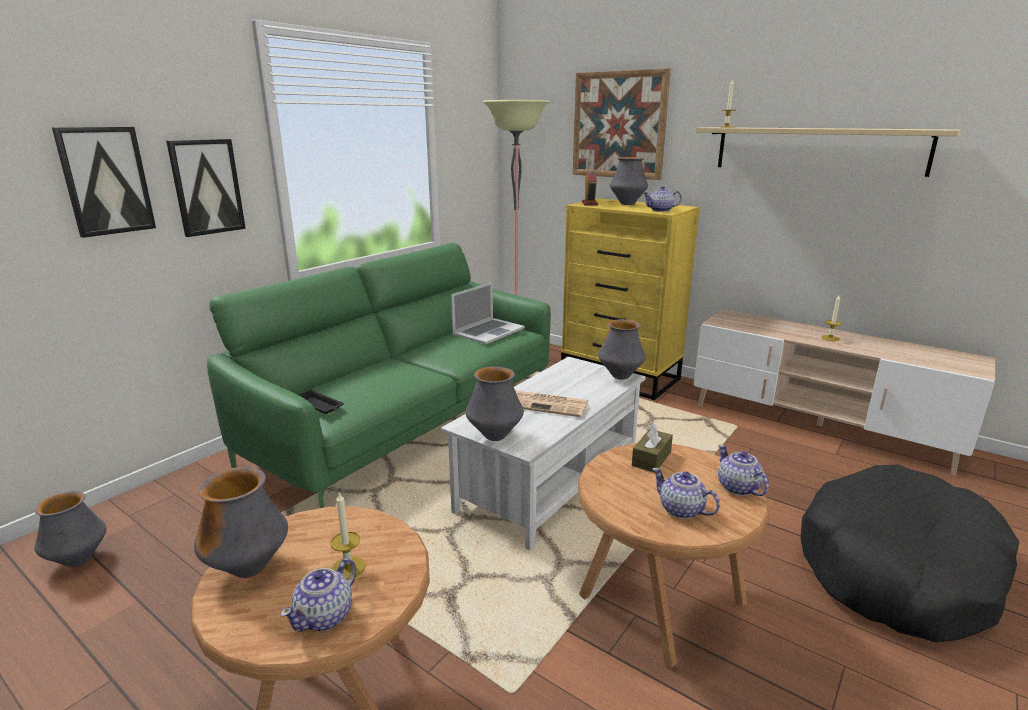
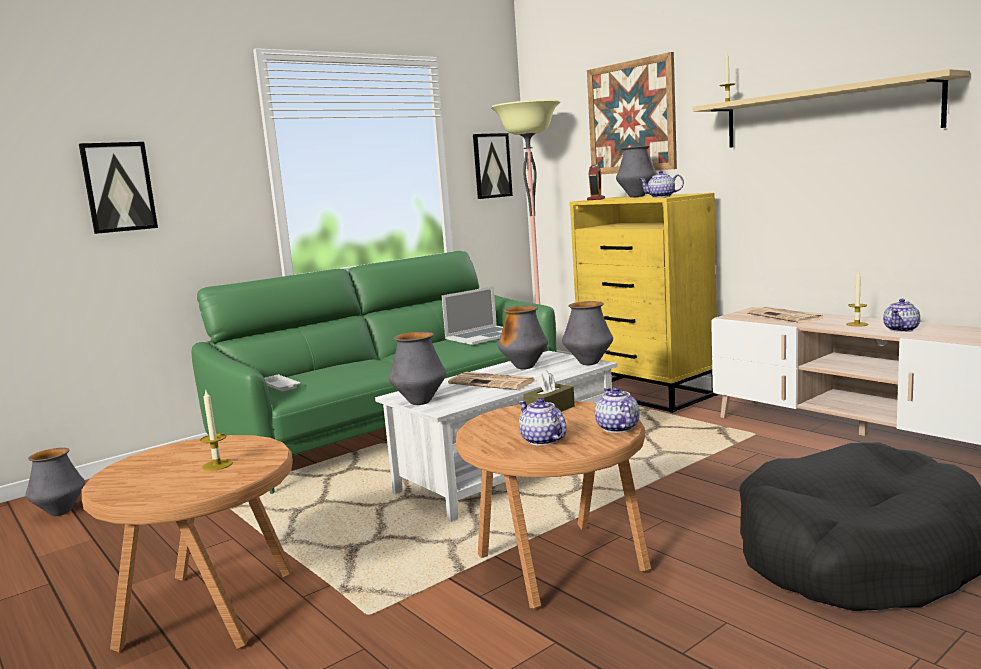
camera: 15 degrees right, 10 degrees down
(206, 187) = (206, 193): picture -> picture (491, 165)
(249, 569) = (142, 464): vase -> vase (524, 367)
(319, 405) = (280, 386): black tray -> white tray
(325, 616) = (178, 487): teapot -> teapot (901, 329)
(762, 324) = (786, 316): none -> newspaper

